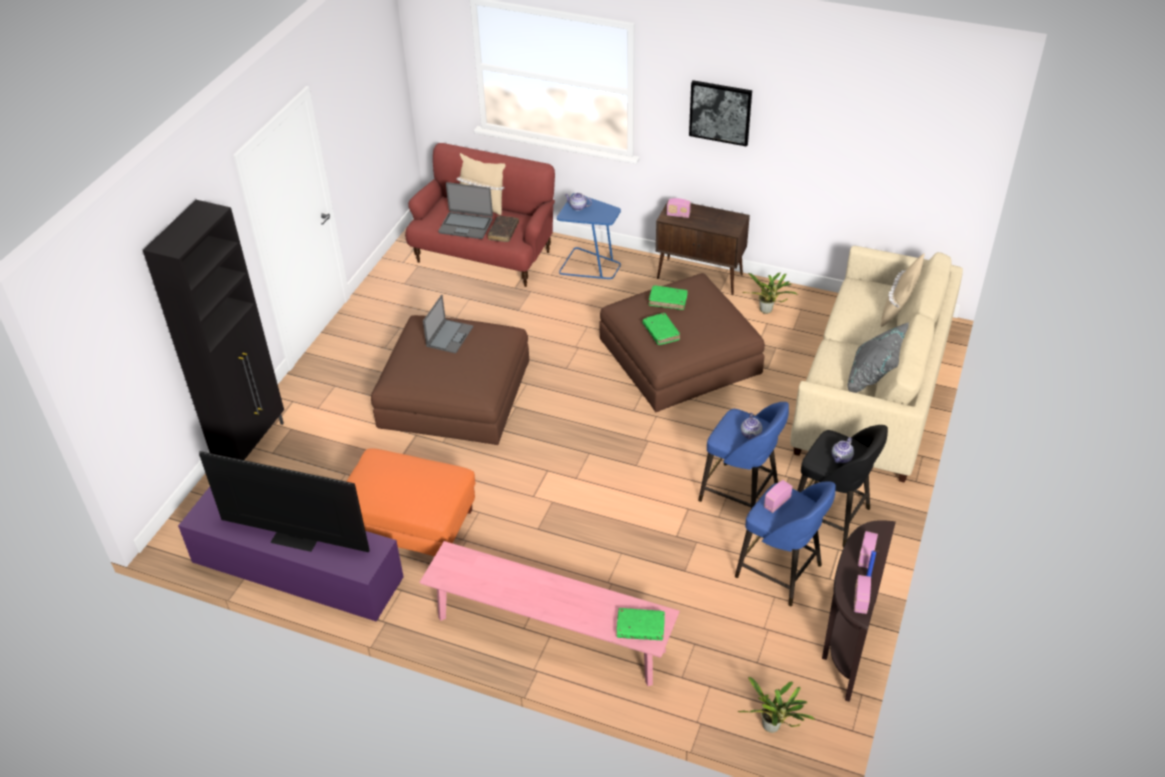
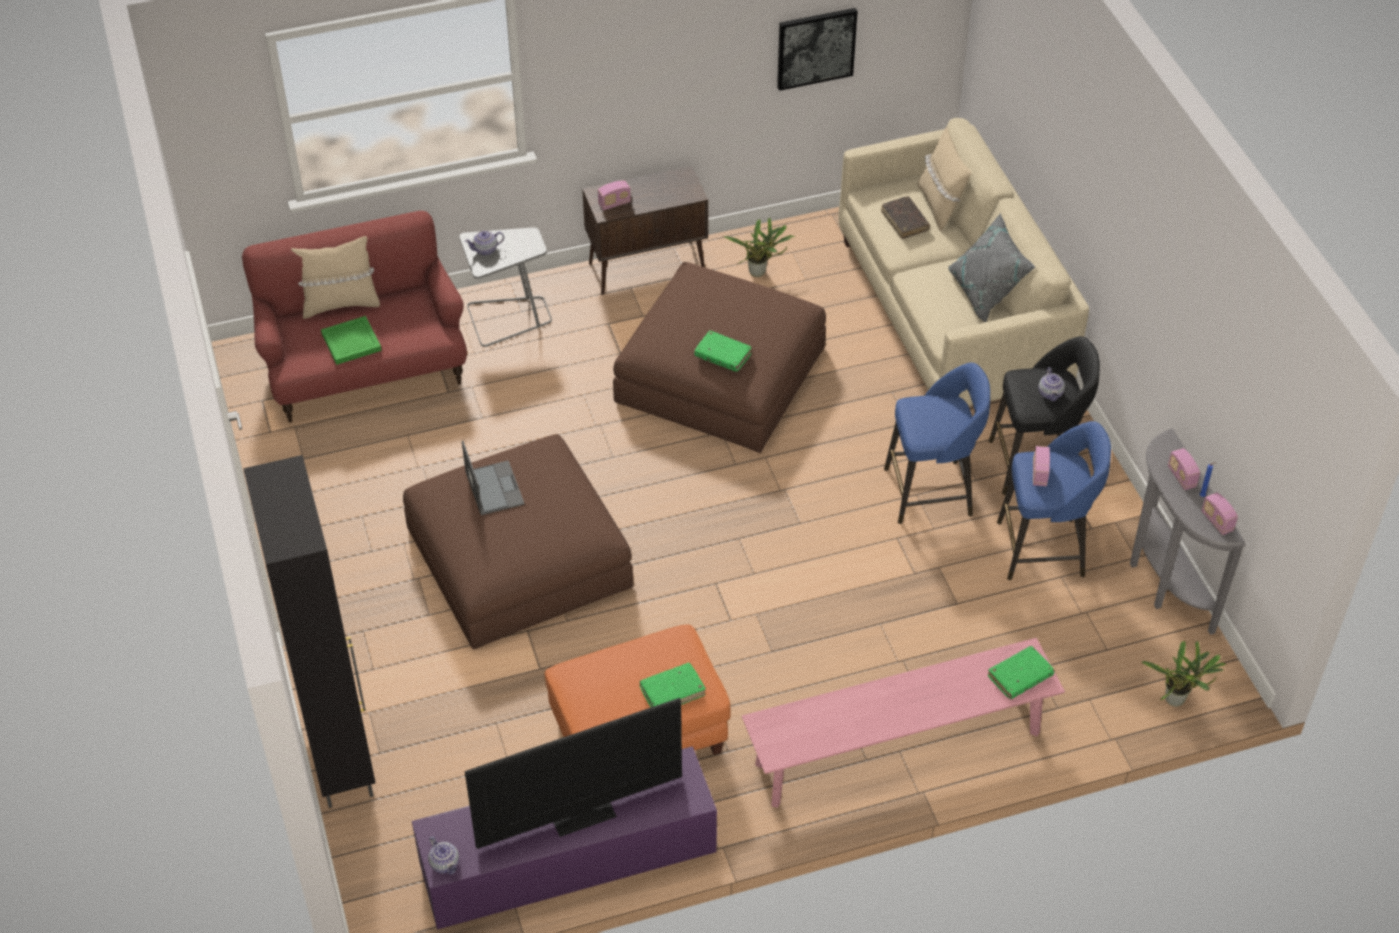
camera: 40 degrees left, 5 degrees up
(466, 226) = (352, 341): laptop -> green tray
(503, 232) = (408, 327): brown book -> brown book (905, 221)
(590, 266) = (508, 318): blue side table -> grey side table
(668, 301) = (691, 314): green book -> green book (672, 692)
(720, 112) = (640, 56): picture -> picture (815, 47)
(751, 434) = (946, 417): teapot -> teapot (445, 864)
(846, 644) = (1163, 582): brown console table -> grey console table

